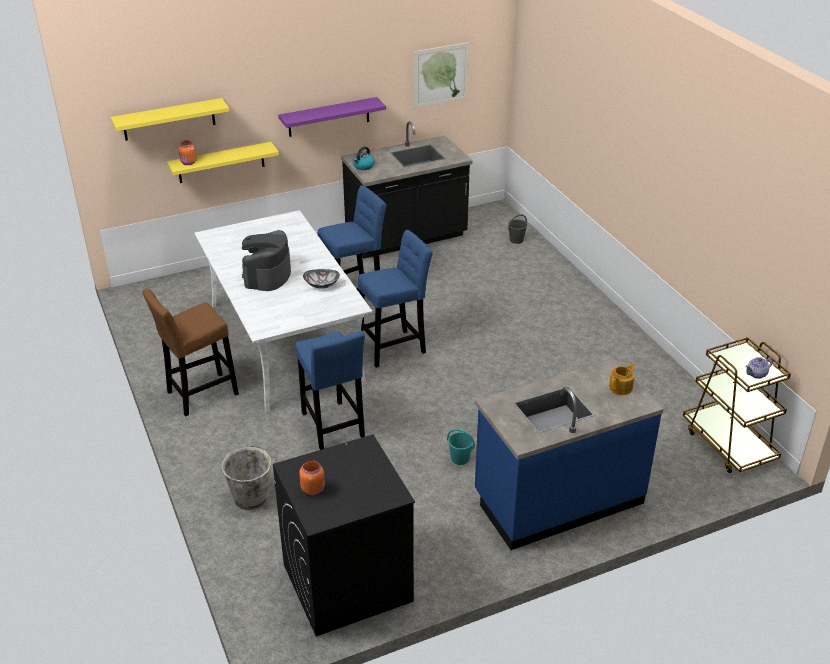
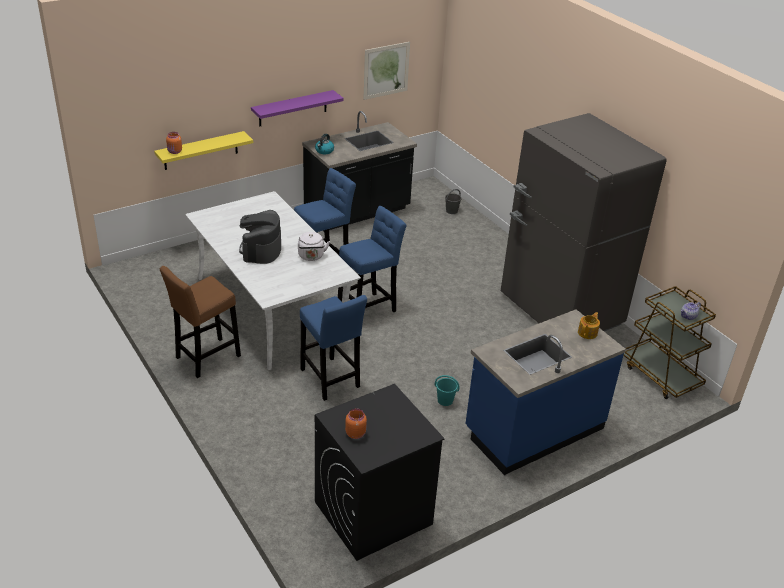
camera: 10 degrees left, 0 degrees up
(169, 119) = (157, 113): yellow shelf -> none
(252, 498) = (274, 446): grey bucket -> none
(321, 285) = (311, 257): bowl -> white kettle
(621, 361) = (560, 311): none -> grey fridge

